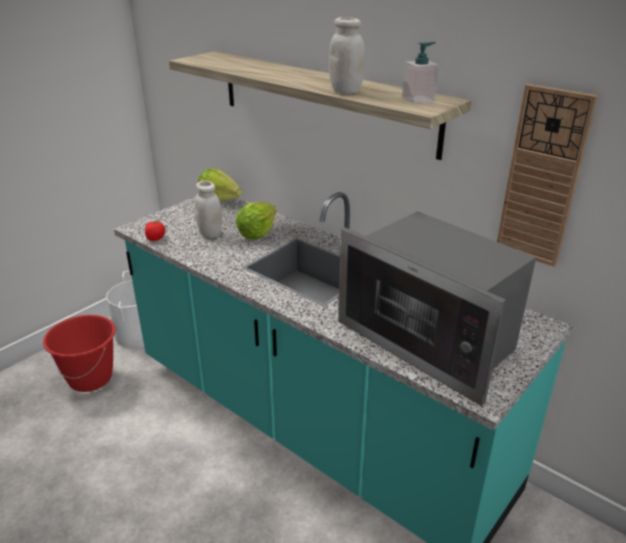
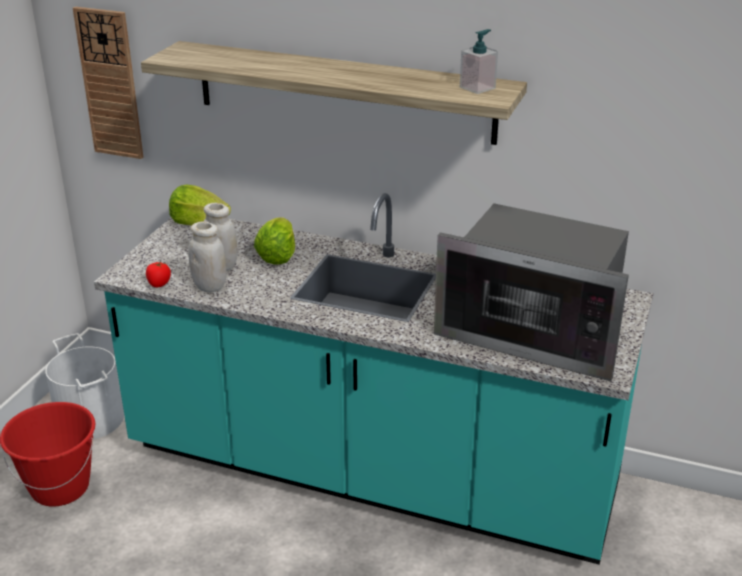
camera: 20 degrees left, 0 degrees up
(346, 91) = (395, 85): white jar -> white jar (210, 286)
(542, 178) = (608, 152): wall clock -> wall clock (110, 84)

